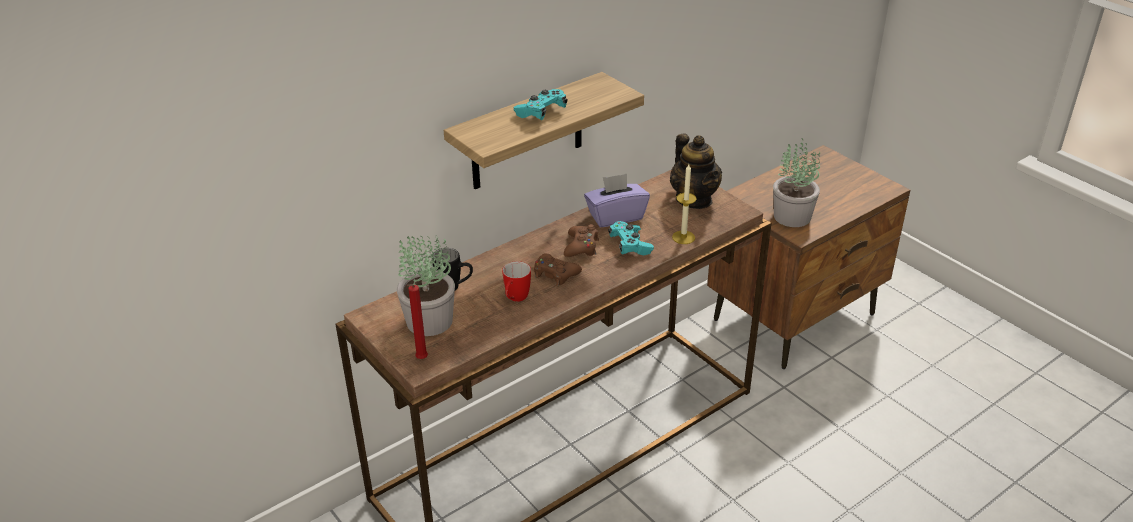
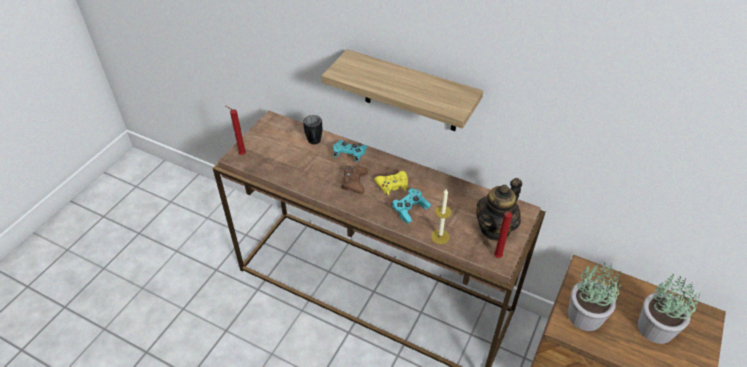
camera: 65 degrees right, 10 degrees up
(430, 321) = (277, 145): potted plant -> potted plant (655, 328)
(515, 299) = (317, 173): mug -> none
(541, 112) = (397, 81): turquoise game controller -> turquoise game controller (349, 154)
(581, 247) = (392, 185): brown game controller -> yellow game controller
(615, 216) = (441, 191): purple tissue box -> none
(733, 211) = (496, 257): none -> red candle

